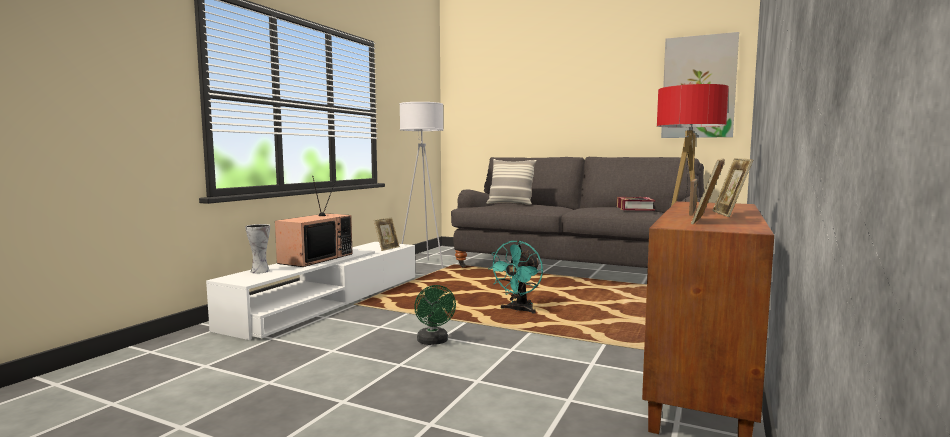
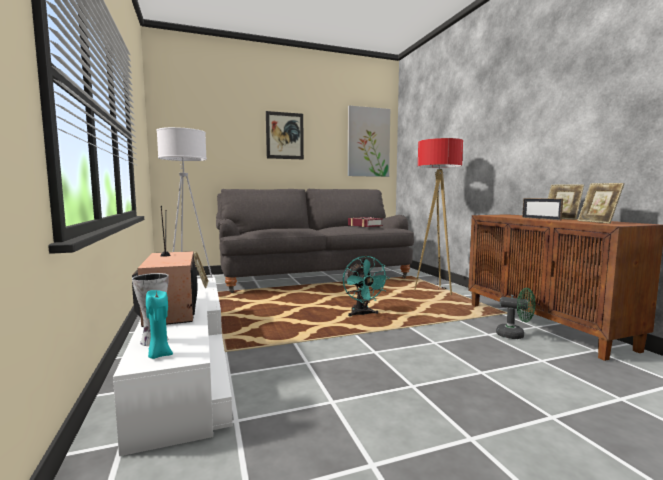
camera: 45 degrees left, 0 degrees up
(241, 277) = (159, 355): none -> turquoise candle
(434, 342) = (380, 357): green fan -> green fan (515, 335)
(510, 204) = (270, 229): pillow -> none
(575, 90) = (285, 135): none -> picture

